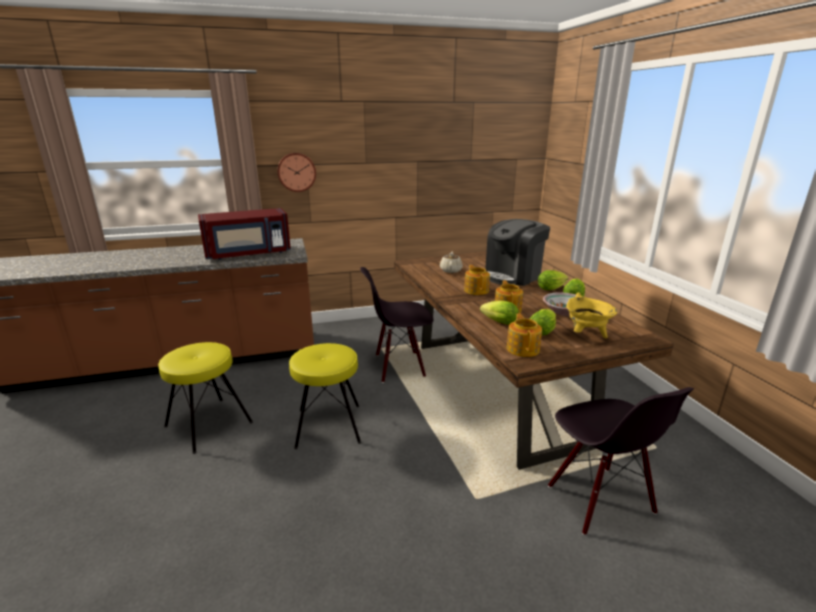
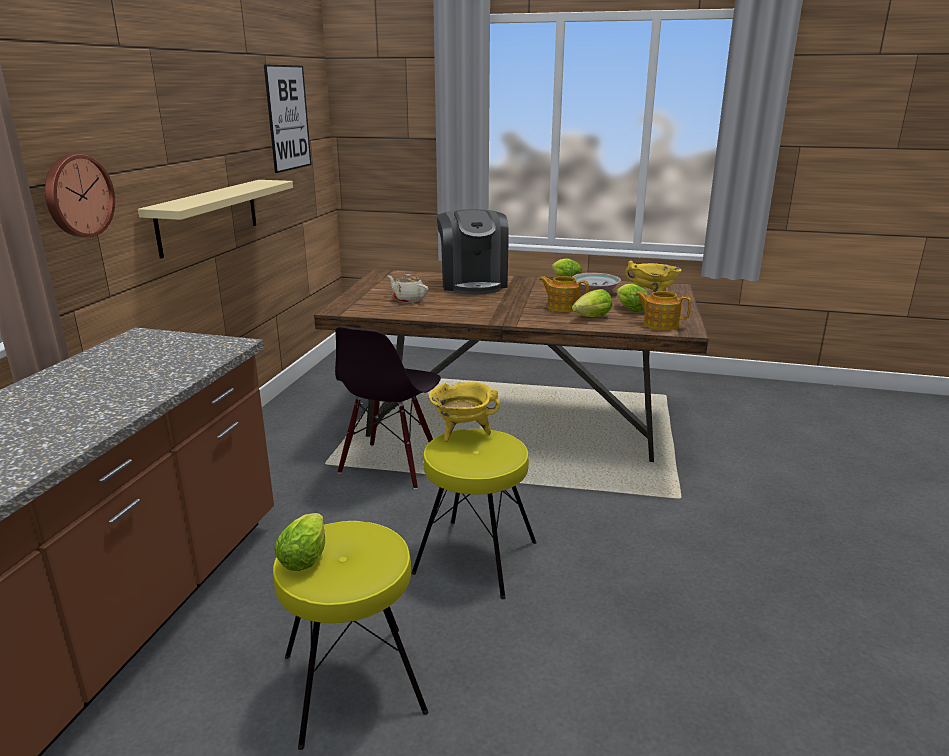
camera: 60 degrees left, 0 degrees up
(248, 254) = (152, 373): red microwave -> none
(339, 347) = (462, 433): none -> yellow cooking pot
(392, 194) = (208, 216): none -> beige shelf
(476, 290) = (492, 305): teapot -> none
(489, 143) = (288, 118): none -> picture
(552, 289) = (531, 281): lettuce -> lettuce (306, 556)
(599, 500) = (712, 443): black chair -> none

